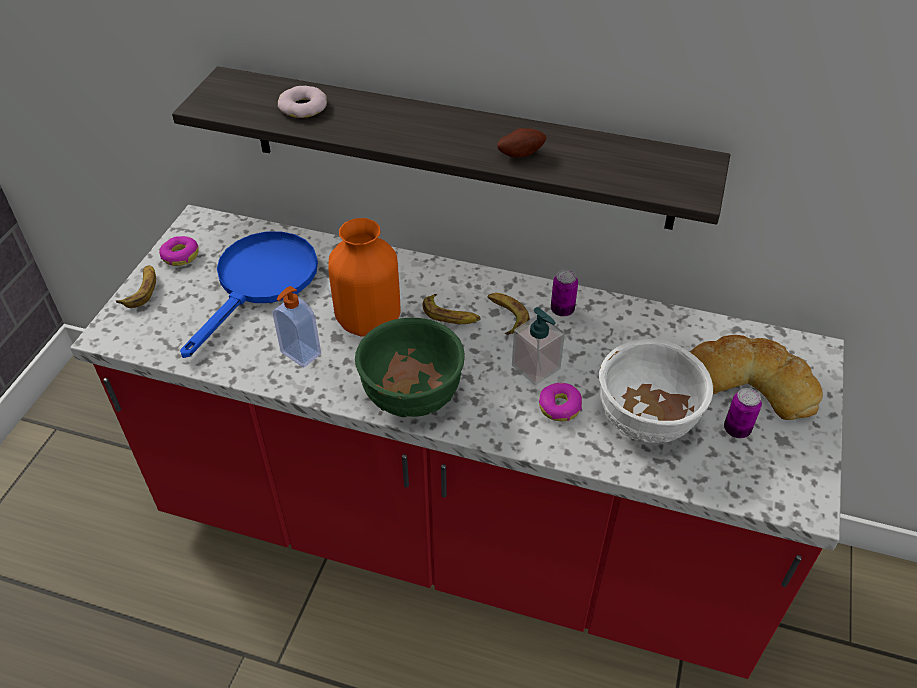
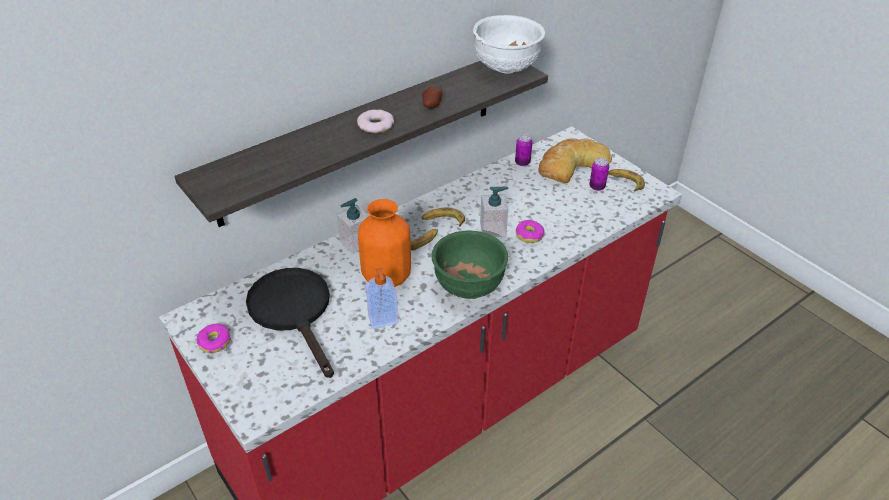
camera: 55 degrees left, 5 degrees down
(141, 290) = (227, 378): banana -> banana (625, 182)
(260, 283) = (294, 312): blue frying pan -> black frying pan
(303, 107) = (281, 158): donut -> donut (376, 125)
(401, 268) = (355, 242): none -> soap dispenser
(562, 310) = (460, 198): can -> can (522, 162)
(646, 422) = (566, 211): white bowl -> white bowl (507, 69)

